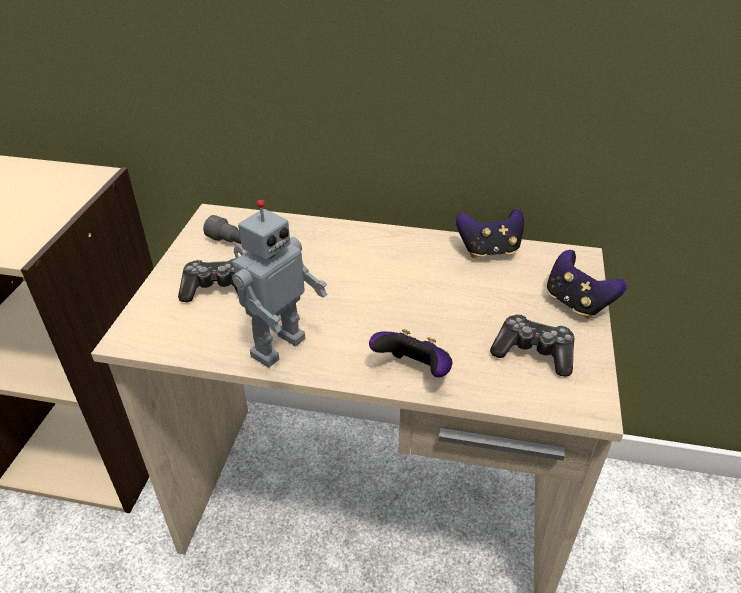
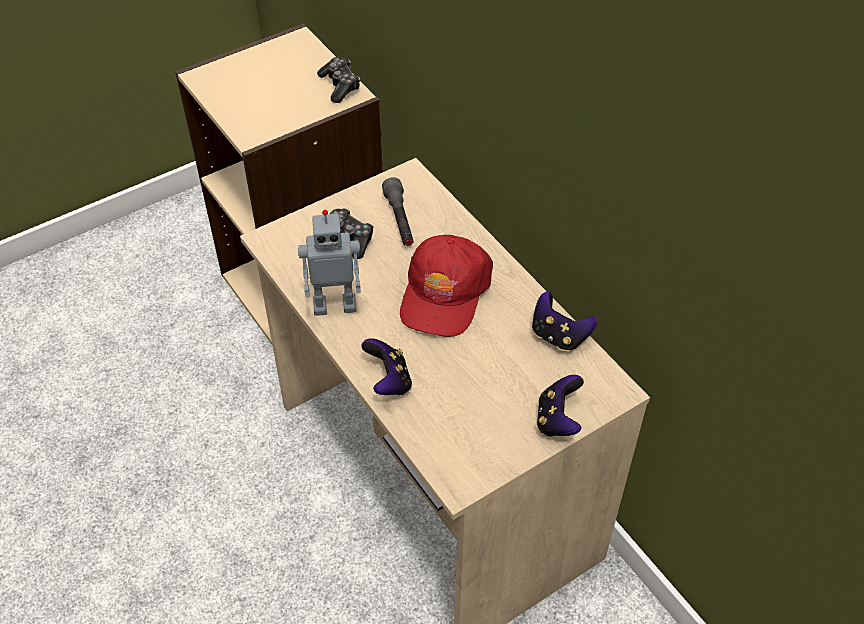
camera: 45 degrees right, 10 degrees up
(362, 276) = (444, 293): none -> red cap
(533, 352) = (475, 428): game controller -> game controller (340, 86)

